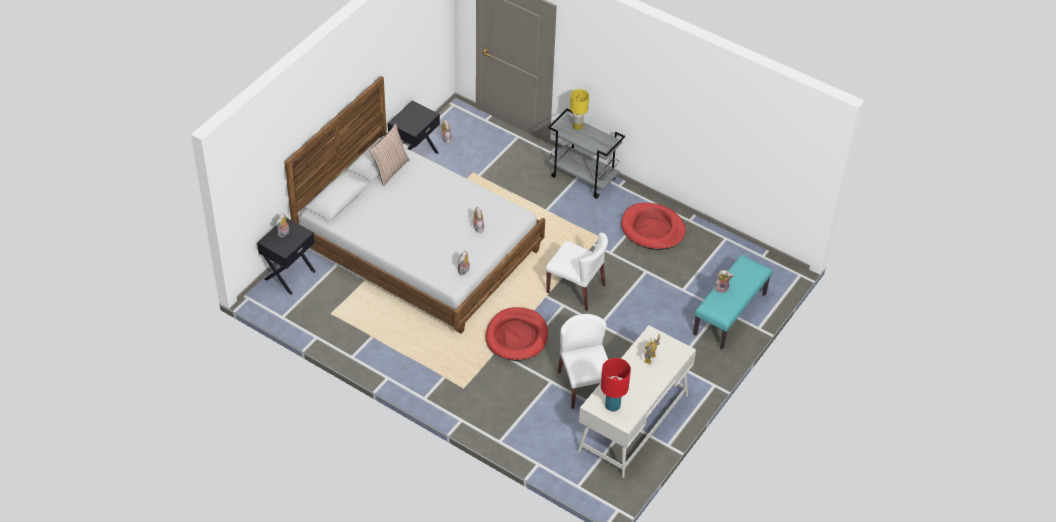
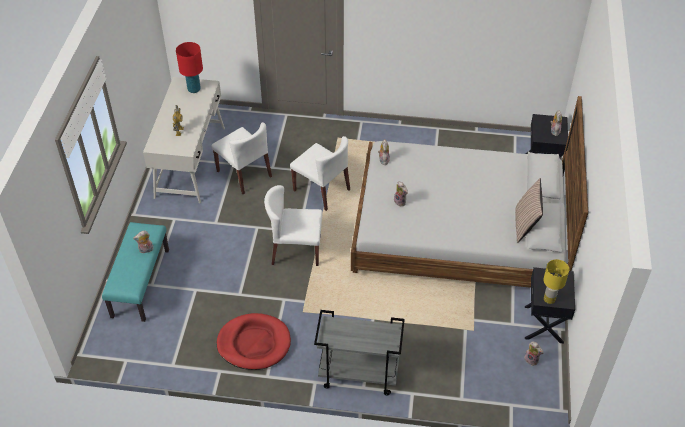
camera: 155 degrees right, 0 degrees up
(517, 336) = (322, 190): red dog bed -> white chair
(577, 126) = (376, 343): yellow table lamp -> yellow table lamp (549, 299)

